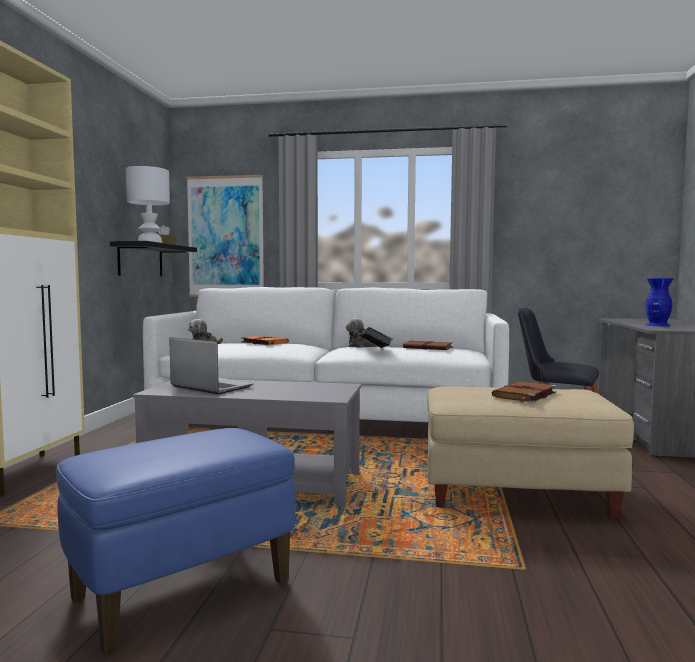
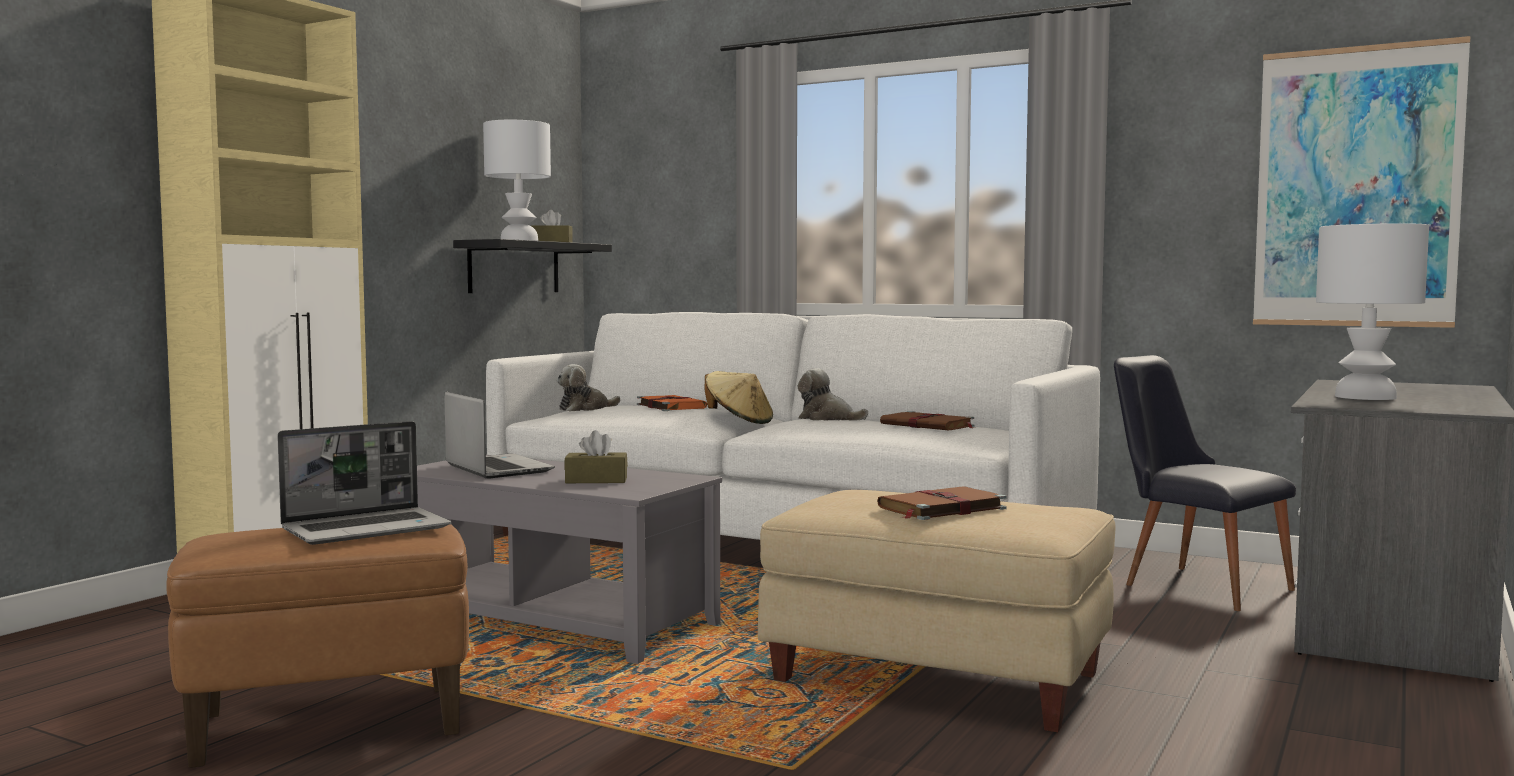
camera: 20 degrees right, 0 degrees up
(184, 590) = (331, 724): blue ottoman -> brown ottoman
(207, 440) = (368, 529): none -> laptop
(225, 237) = (660, 225): picture -> picture (1356, 187)
(292, 391) = (596, 480): none -> brown tissue box
(313, 350) = (739, 422): none -> beige hat
(375, 350) = (826, 425): book -> none
(657, 325) = (1365, 397): blue vase -> white table lamp

